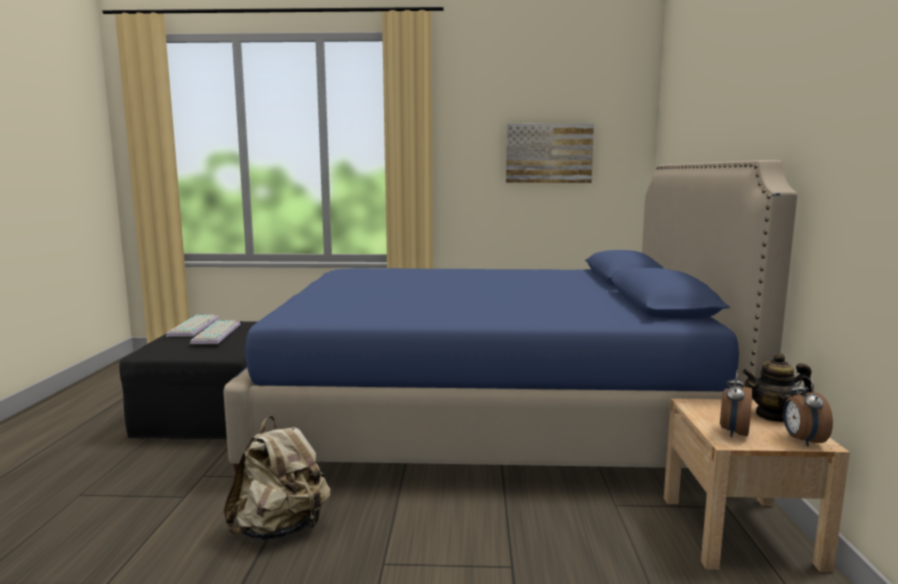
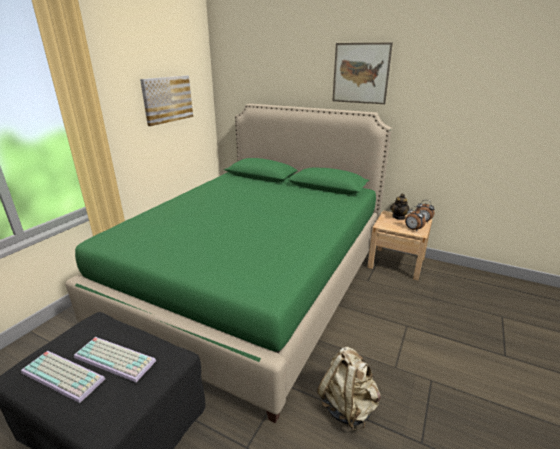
camera: 65 degrees left, 15 degrees up
(488, 416) = (254, 282): blue bed -> green bed
(773, 83) = (360, 73): none -> picture

